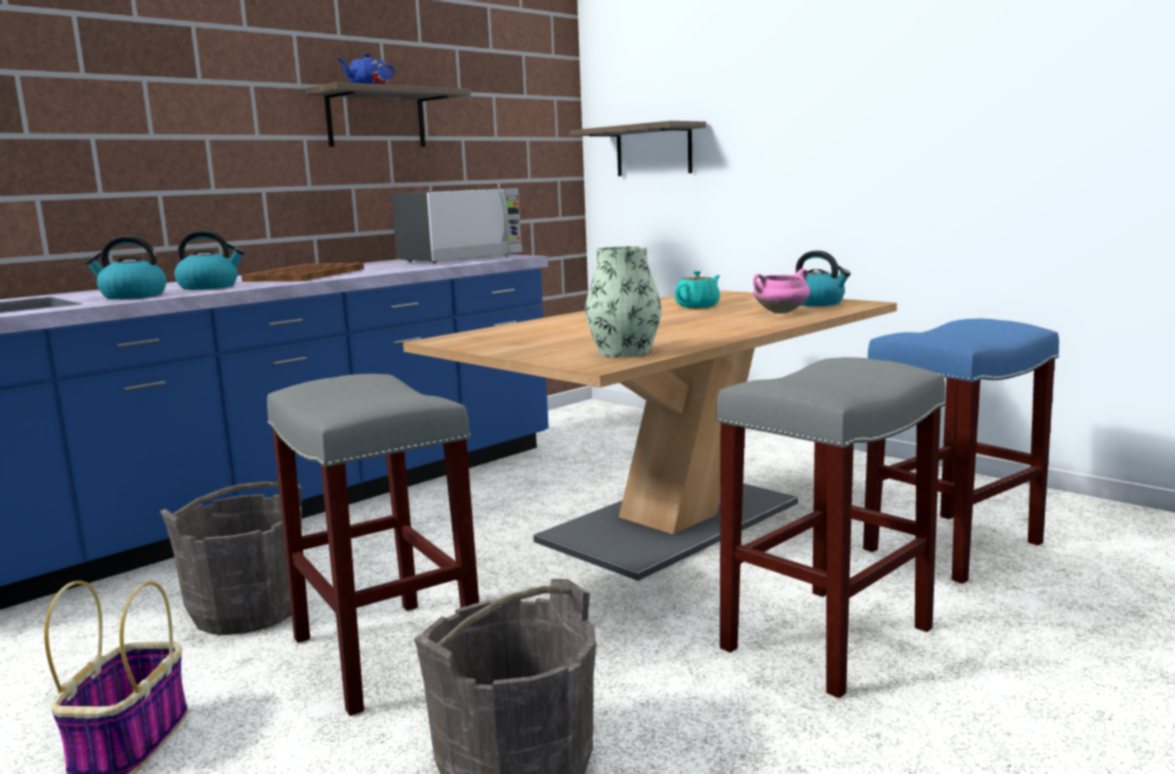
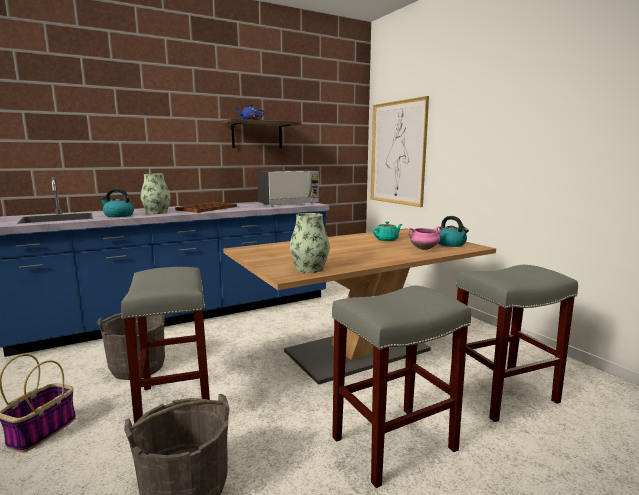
camera: 15 degrees right, 0 degrees up
(209, 287) = (157, 212): kettle -> vase
(653, 150) = (397, 153): shelf -> picture
(952, 547) = (502, 395): blue stool -> grey stool

